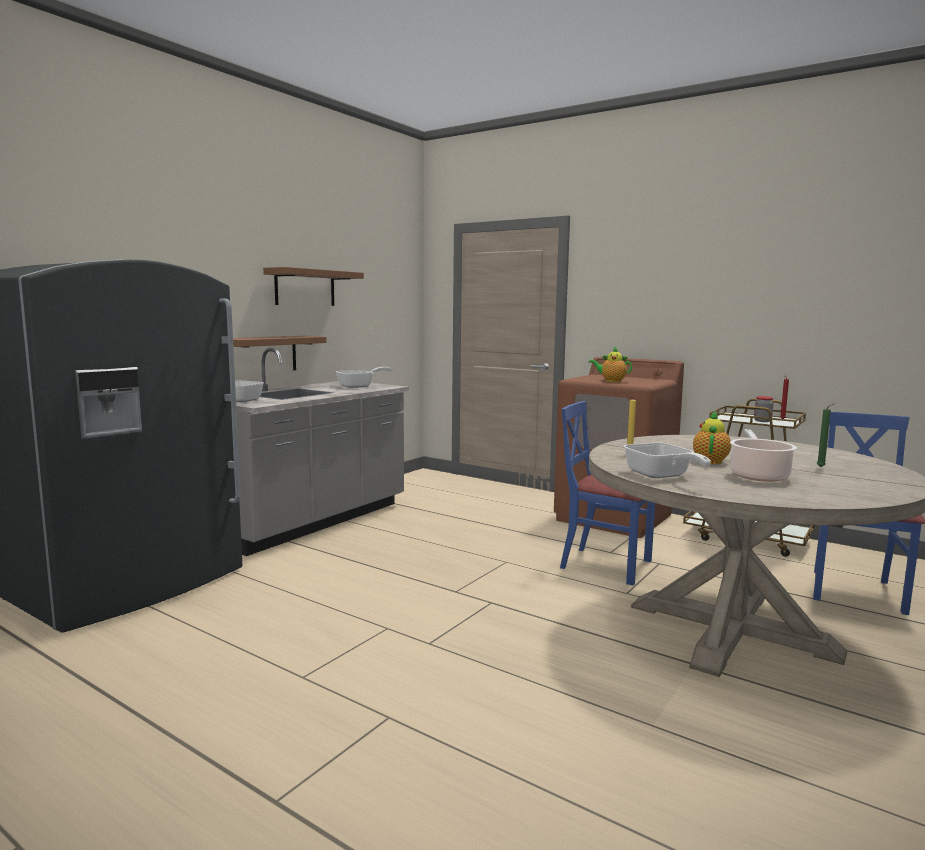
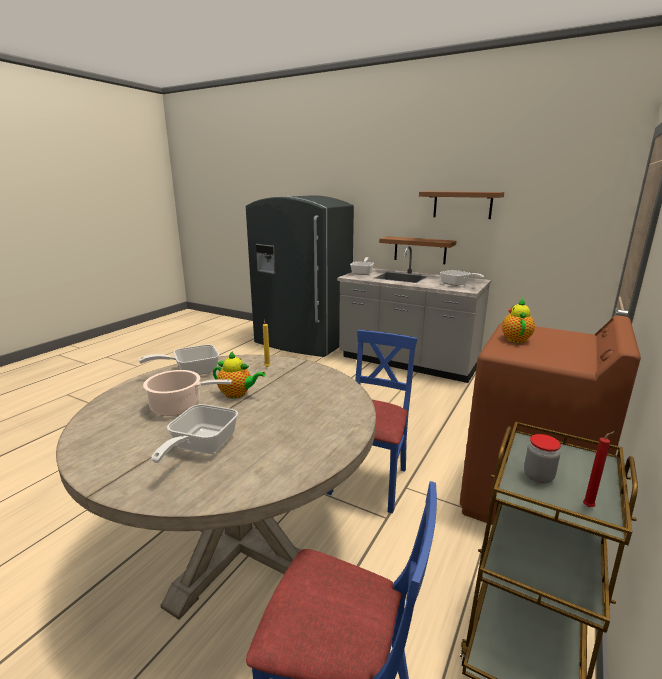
camera: 85 degrees right, 10 degrees up
(822, 467) = (200, 447): green candle -> frying pan

